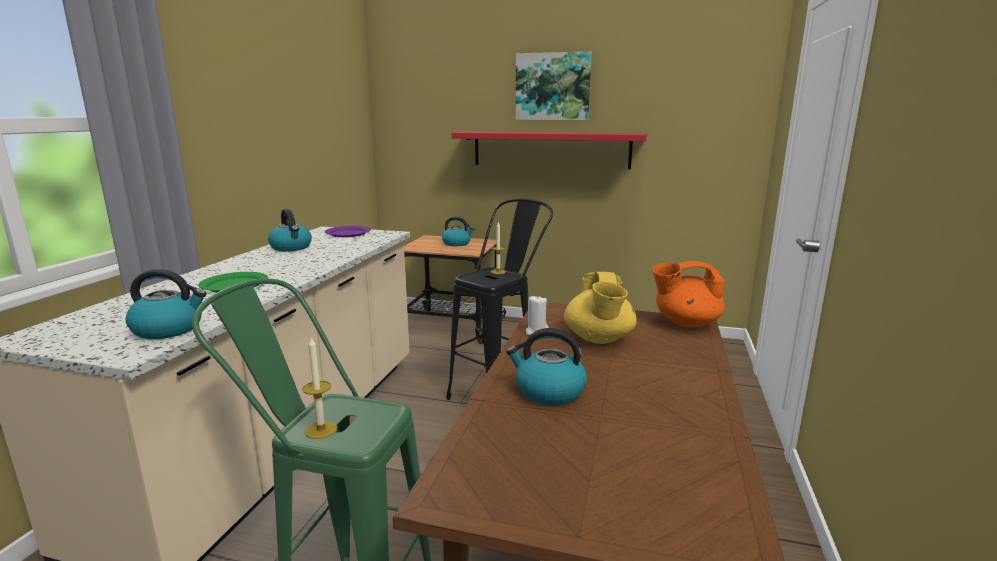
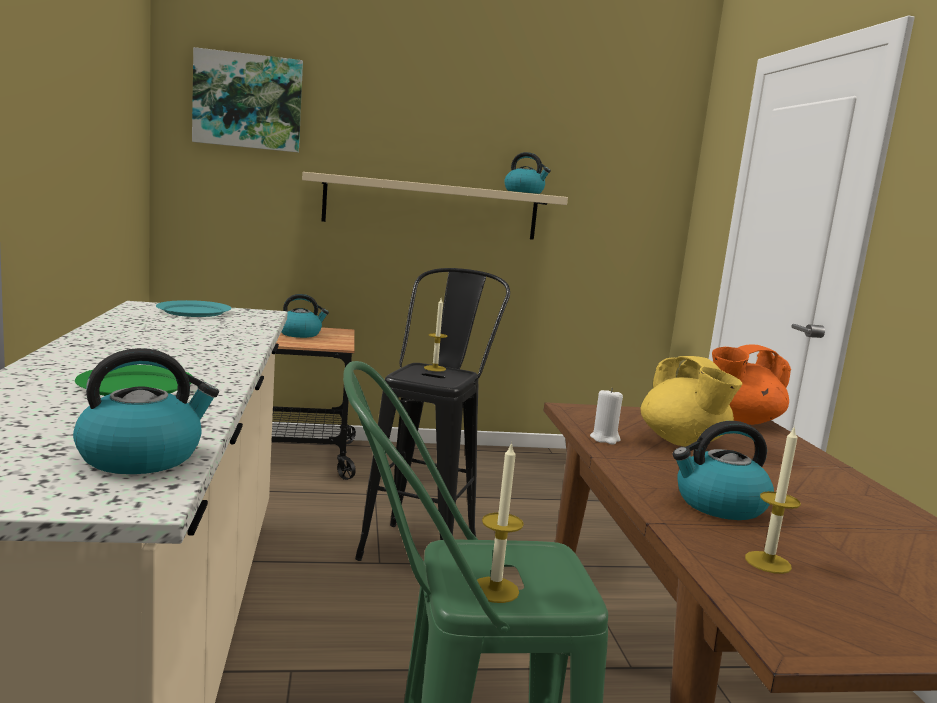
camera: 25 degrees left, 5 degrees down
(291, 247) = (134, 331): kettle -> kettle (524, 192)
(348, 233) = (194, 311): purple plate -> turquoise plate
(517, 439) = (768, 562): none -> candle
(551, 149) = (431, 207): red shelf -> beige shelf
(553, 87) = (438, 124): picture -> picture (248, 101)

